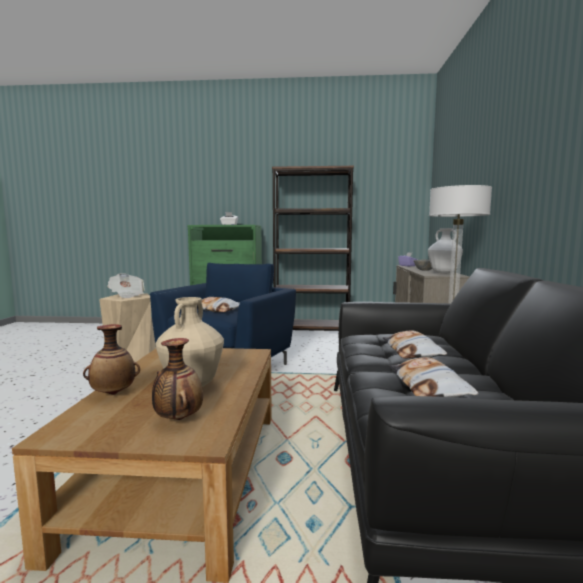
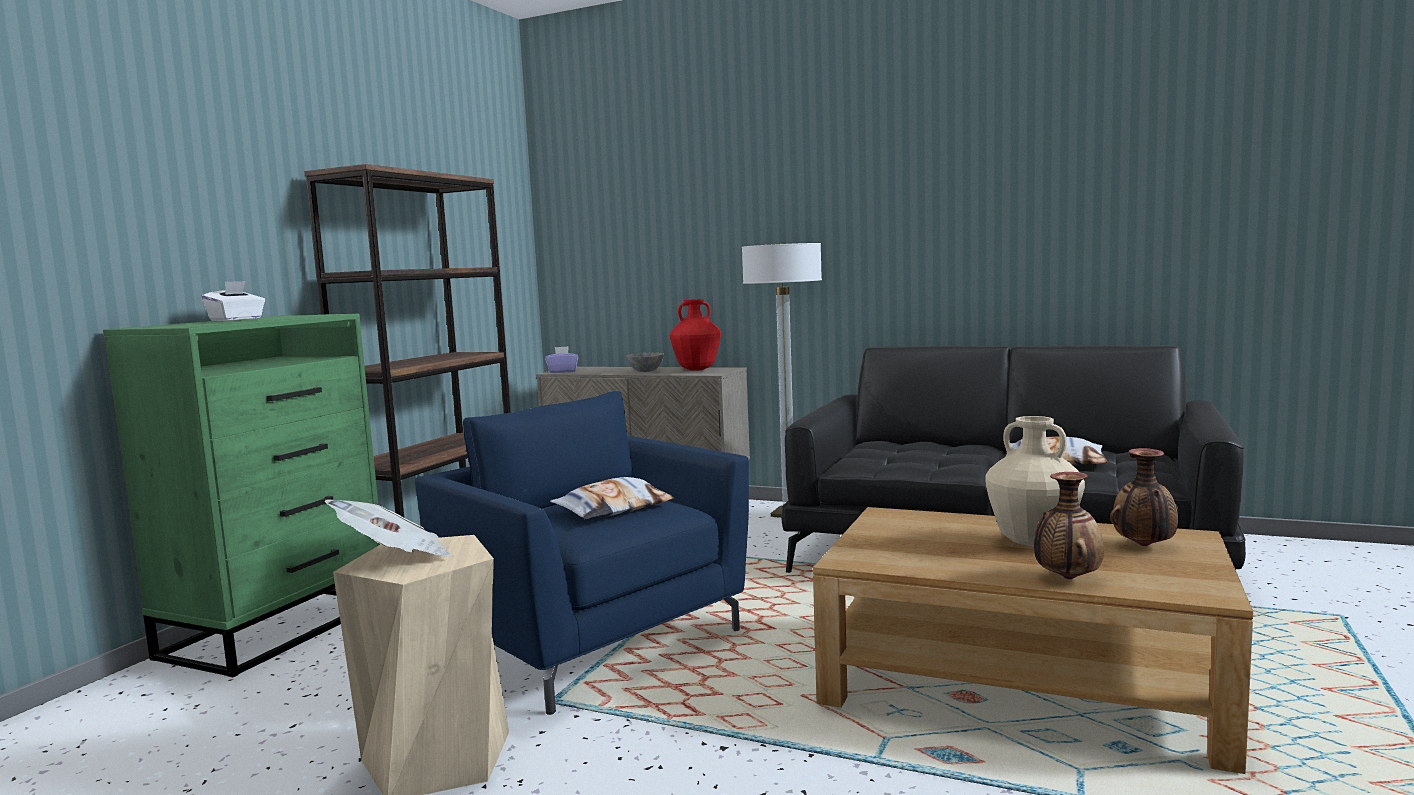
camera: 70 degrees left, 0 degrees up
(412, 351) = (936, 453): pillow -> none
(444, 273) = (697, 369): white vase -> red vase

